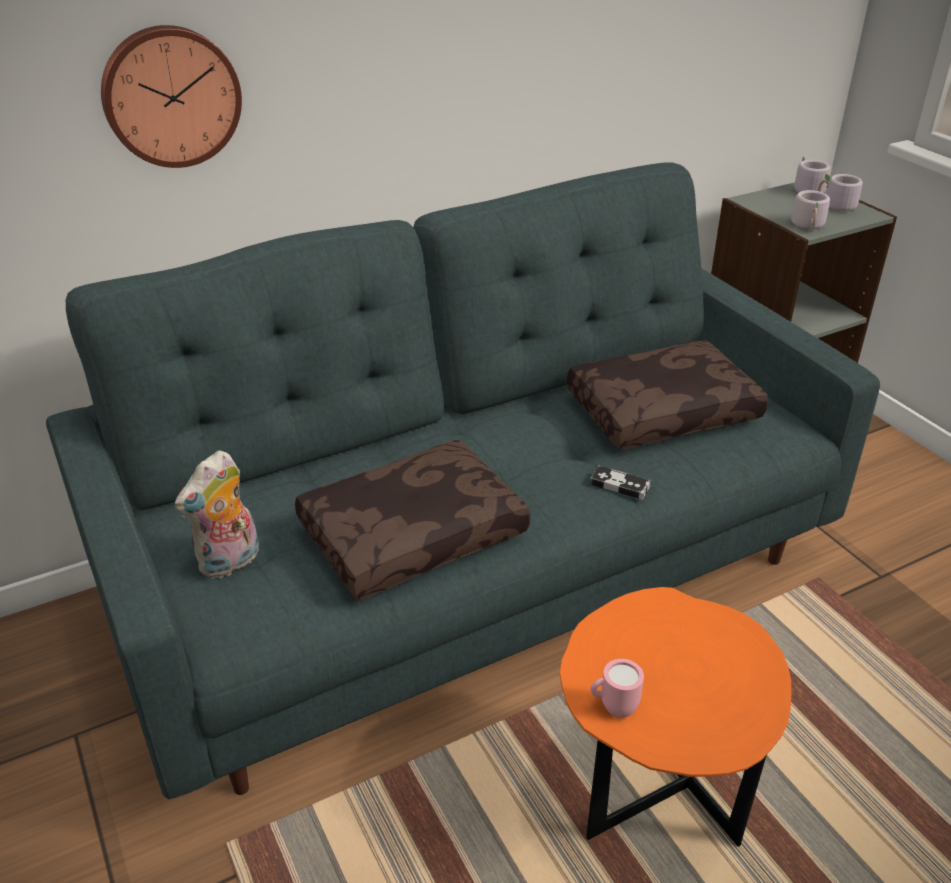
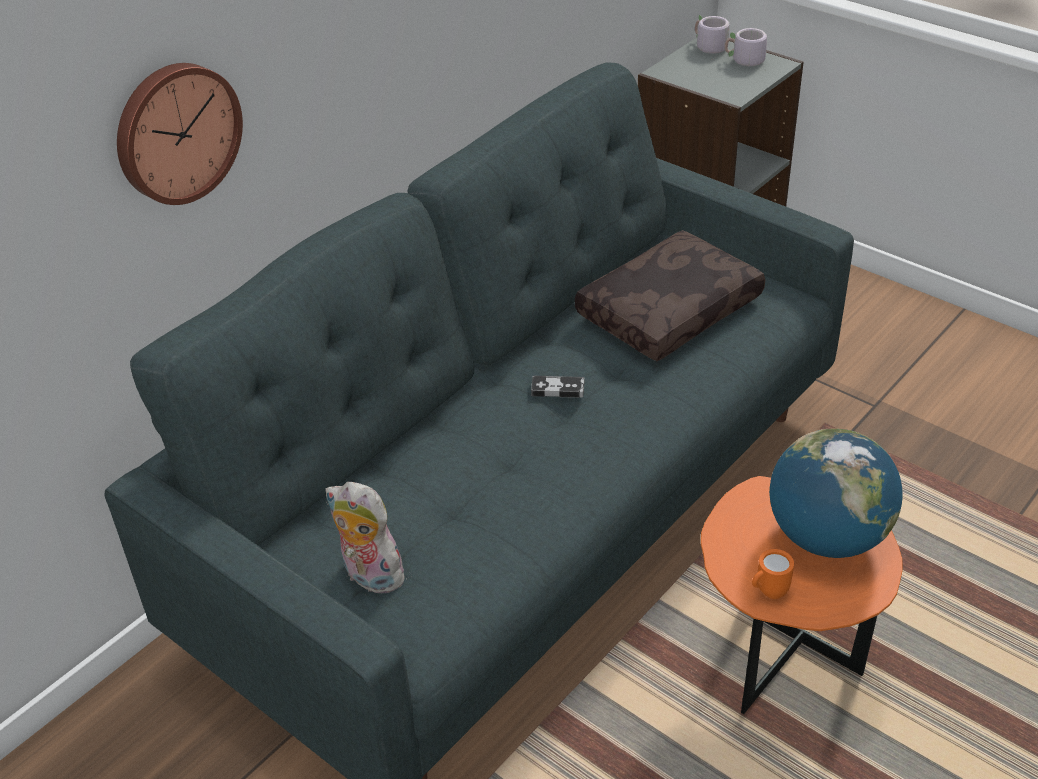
camera: 20 degrees left, 5 degrees up
(230, 563) = (369, 576): plush toy -> plush toy turned 105 degrees clockwise
(413, 532) = (518, 495): brown pillow -> none
(613, 708) = (768, 592): pink mug -> orange mug
(620, 485) = (673, 395): game controller -> game controller (557, 389)
(711, 671) = (826, 537): none -> globe
(810, 226) = (734, 90): grey mug -> none

